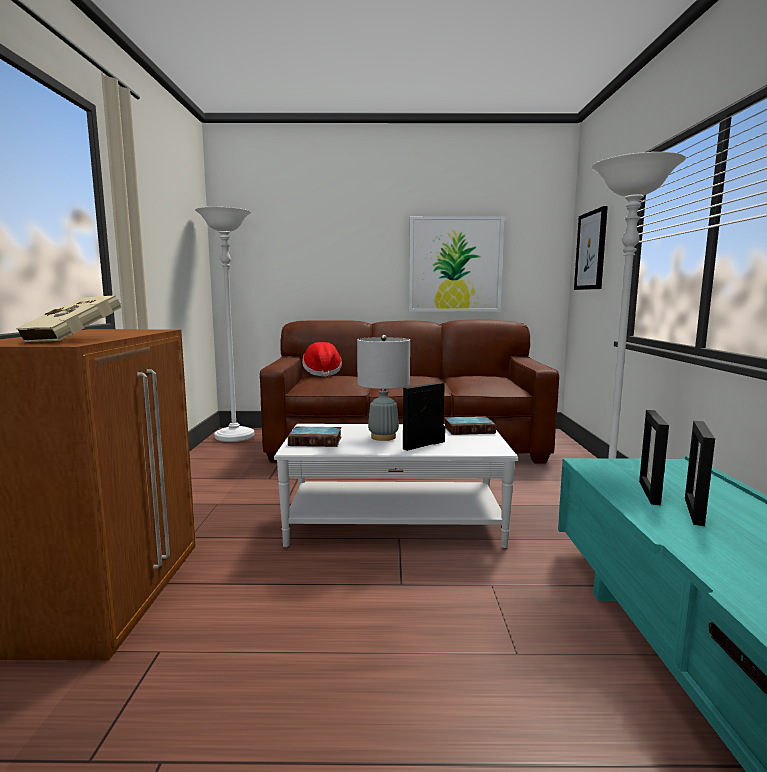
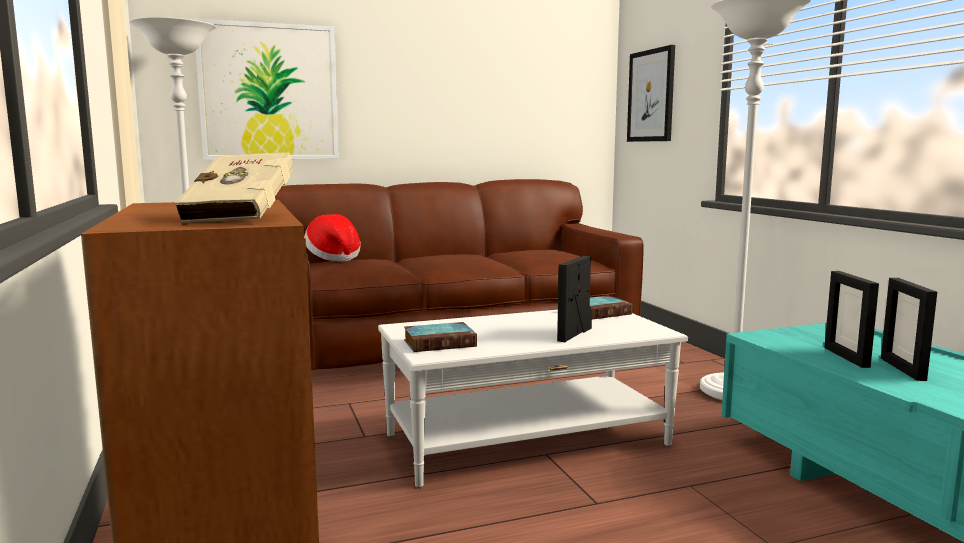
camera: 20 degrees left, 0 degrees up
(383, 437) = (514, 330): grey table lamp -> none
(455, 265) = (486, 109): picture -> picture (269, 92)

